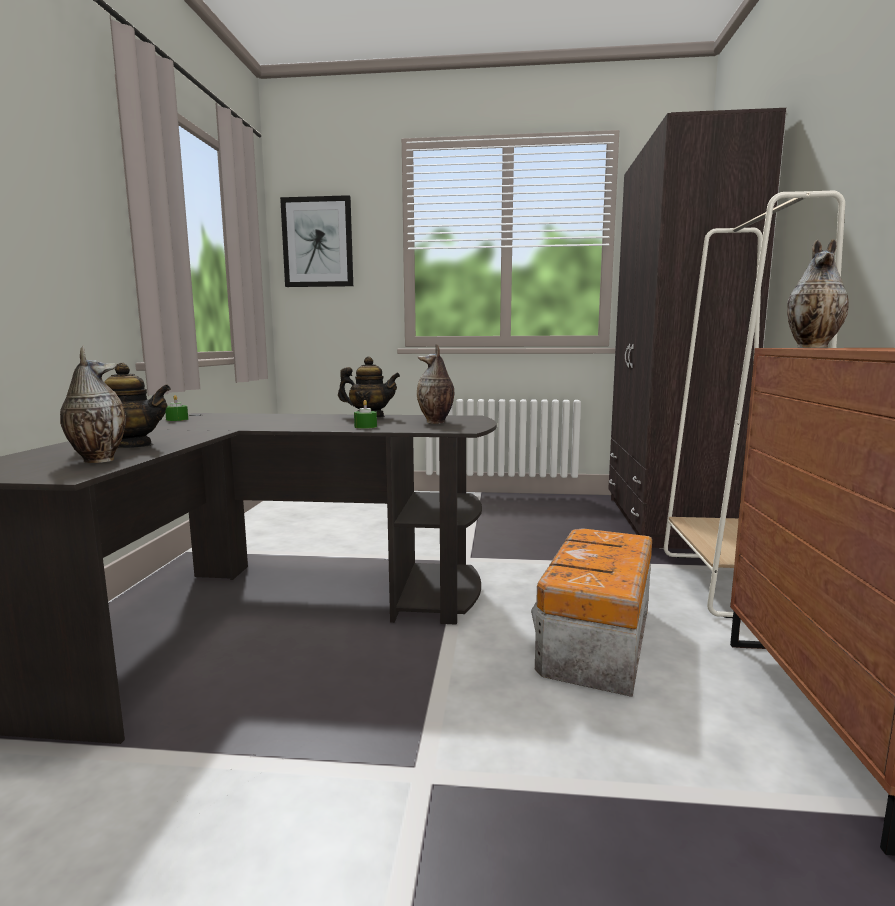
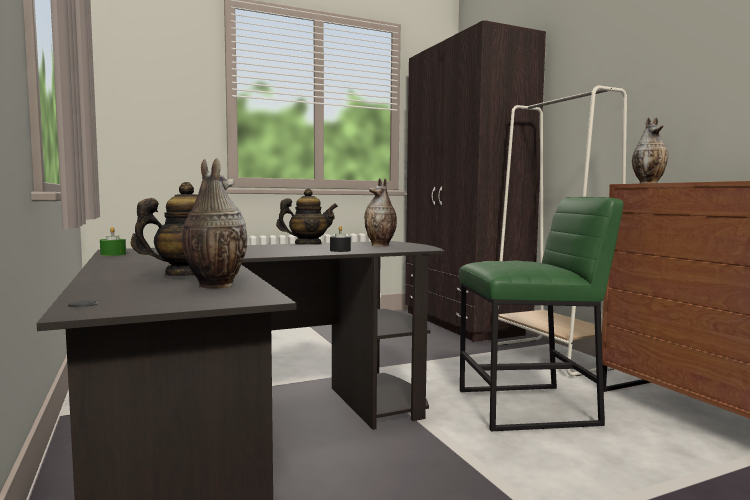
camera: 30 degrees left, 5 degrees down
(317, 242) = (135, 79): picture -> none
(365, 426) = (340, 250): green candle -> black candle
(595, 641) = (528, 407): storage box -> green chair

